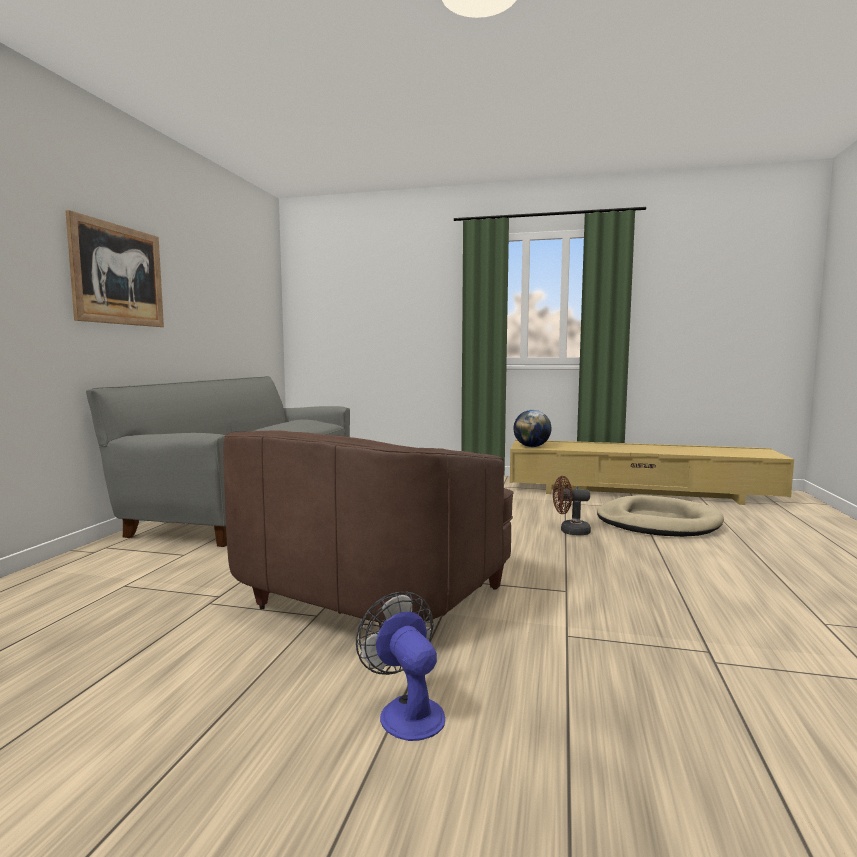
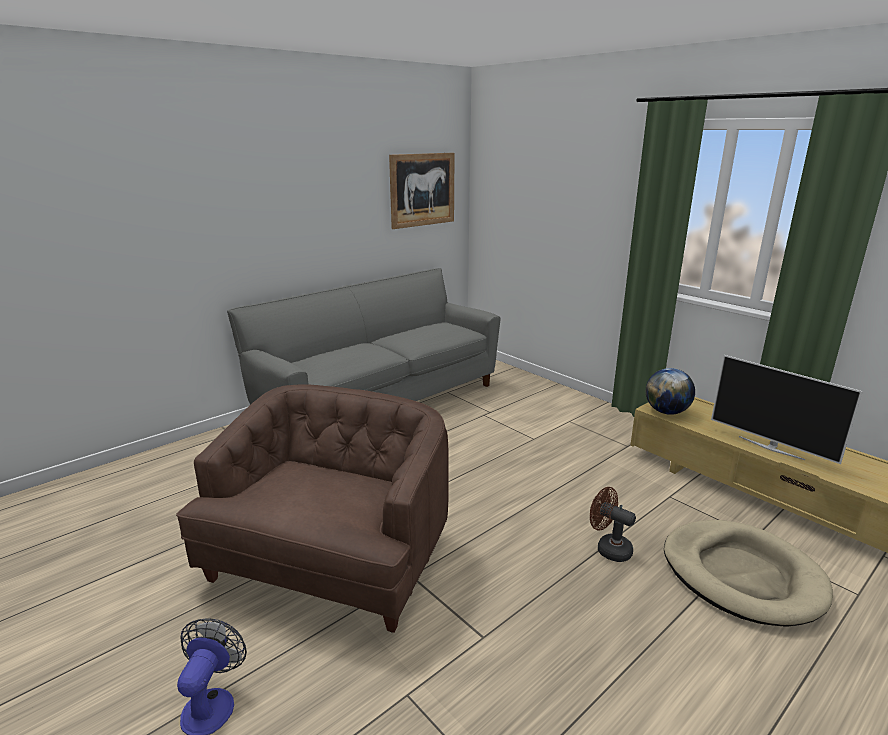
camera: 35 degrees right, 15 degrees up
(118, 275) = (257, 207): picture -> picture (422, 190)
(369, 593) = (331, 560): brown armchair -> brown armchair turned 135 degrees clockwise
(615, 449) = (771, 447): none -> television

